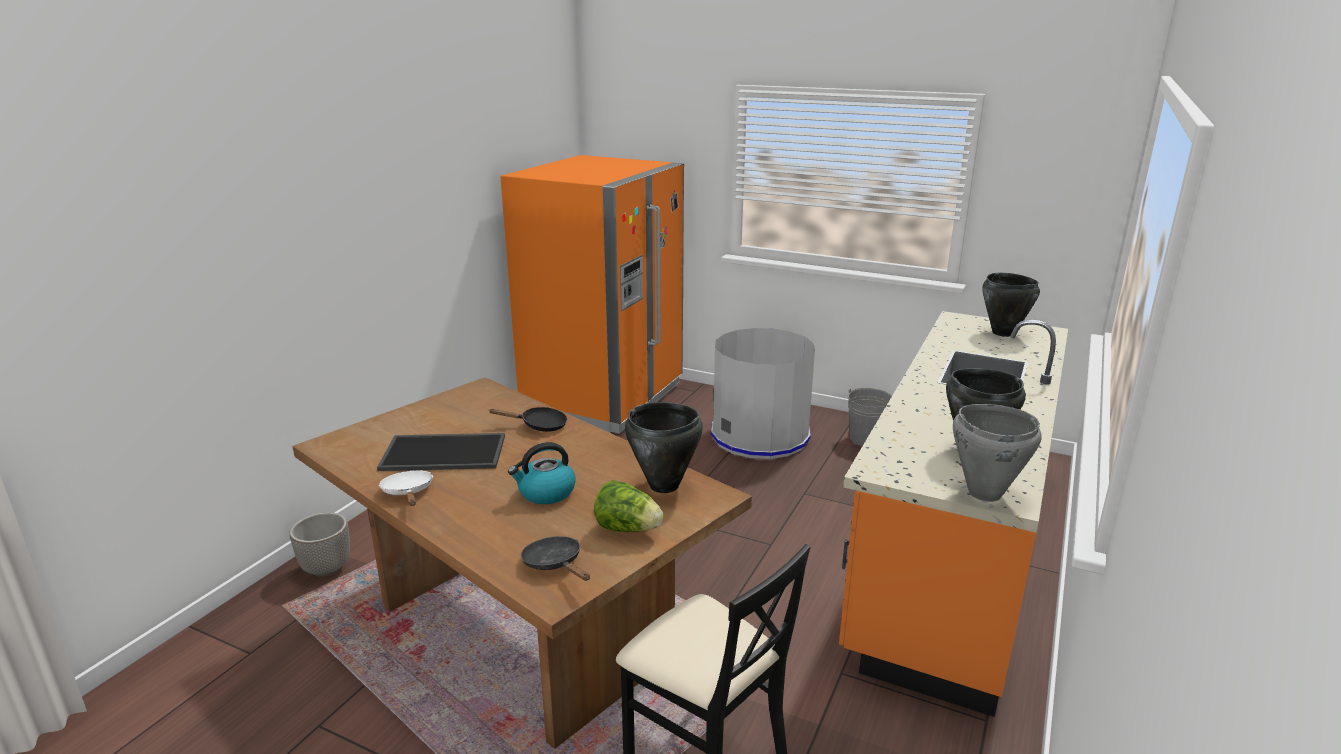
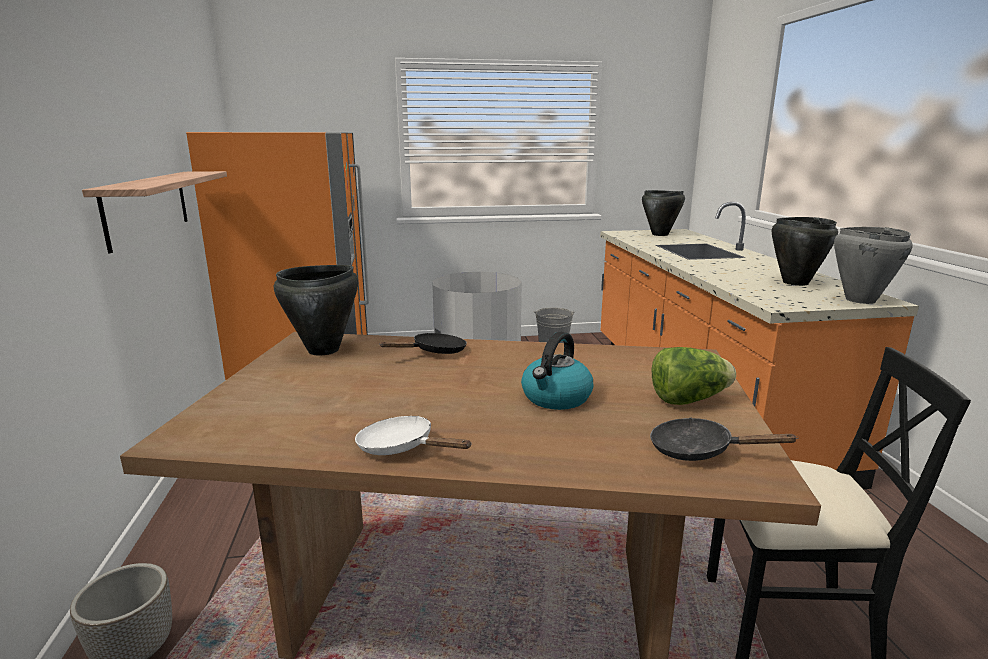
camera: 35 degrees left, 5 degrees down
(438, 249) = (148, 207): none -> shelf
(445, 452) = (372, 398): tray -> none
(664, 486) = (643, 362): black cooking pot -> black cooking pot (324, 350)

